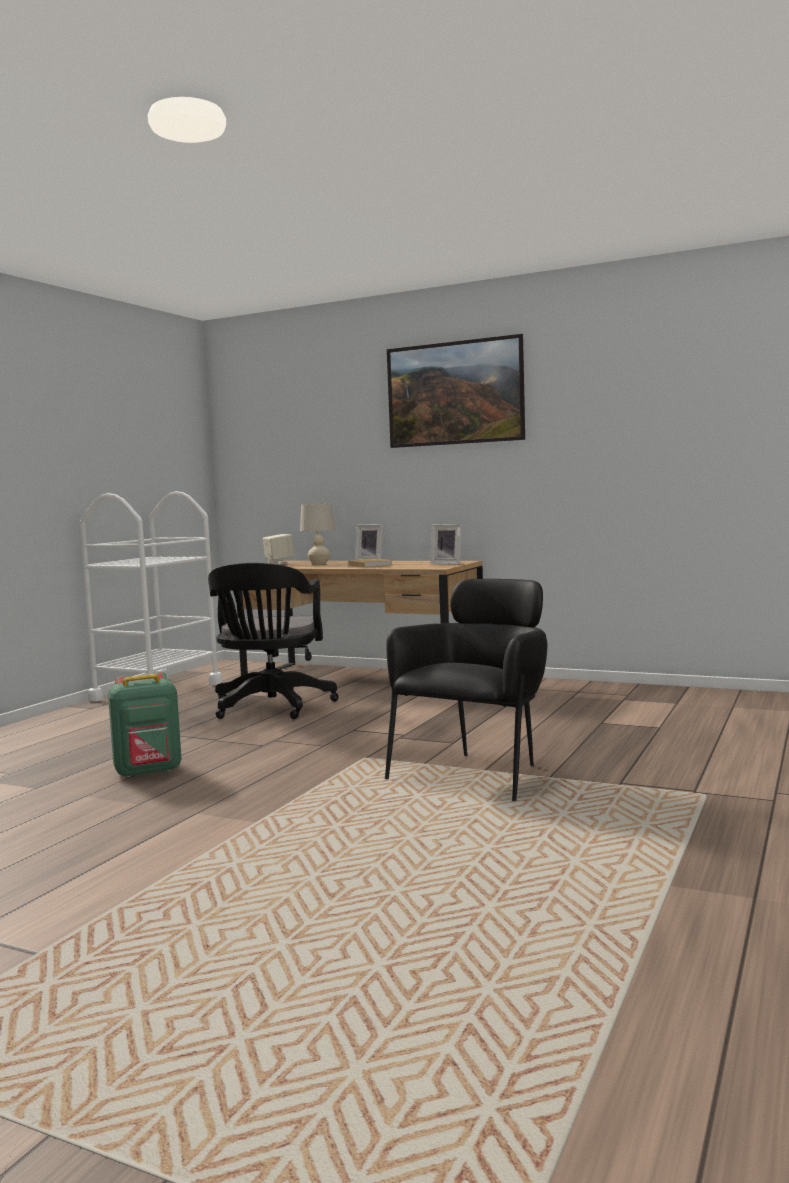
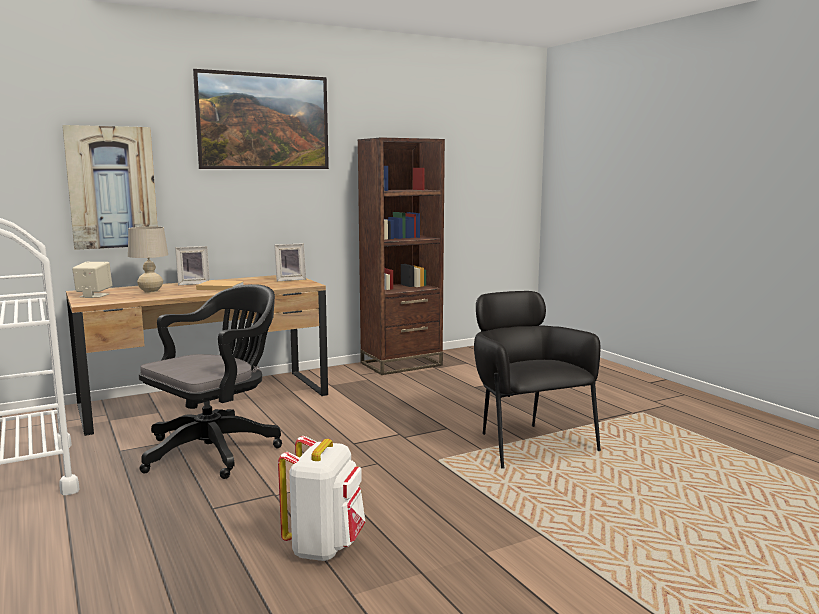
camera: 55 degrees left, 5 degrees up
(148, 772) = (325, 547): green backpack -> white backpack
(271, 708) = (216, 450): black office chair -> black office chair turned 90 degrees counterclockwise
(322, 469) = (112, 187): none -> picture
(600, 689) = (401, 364): none -> brown bookcase

